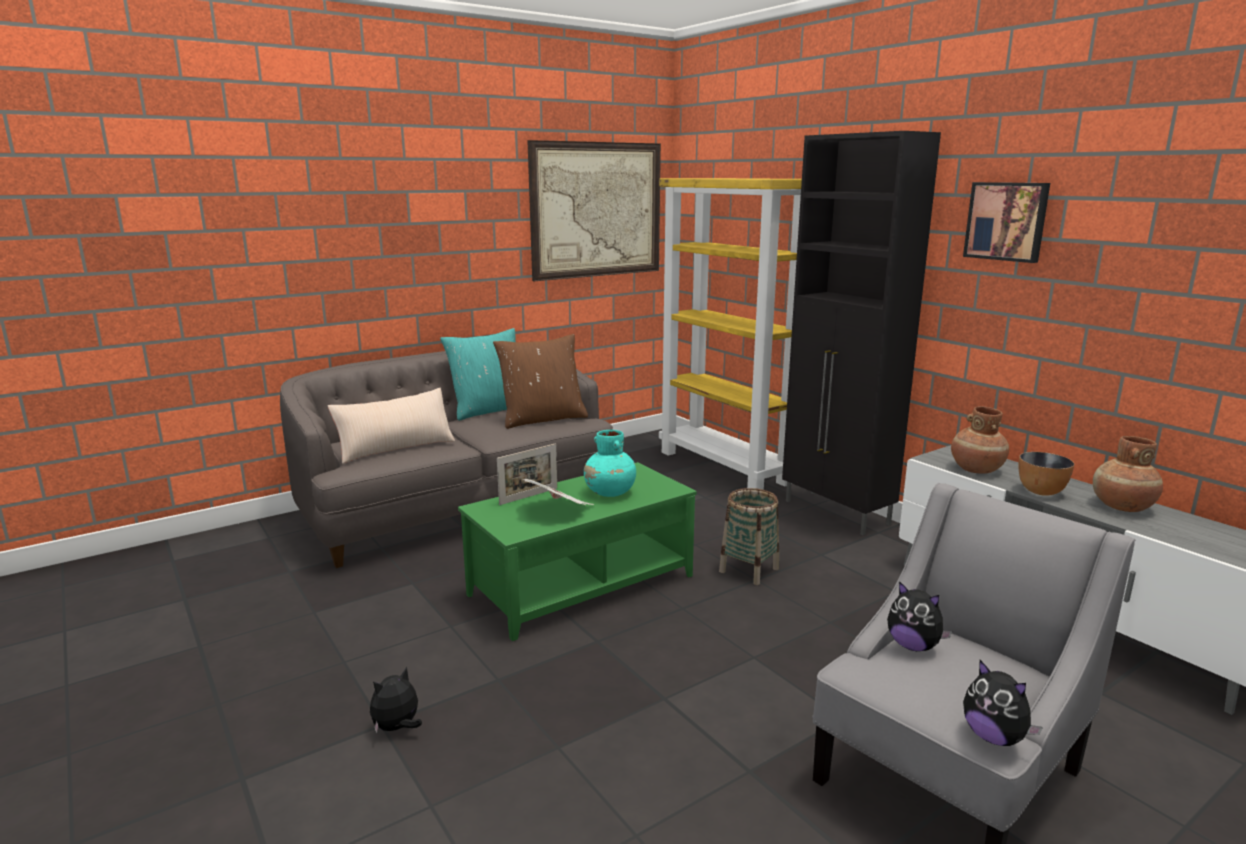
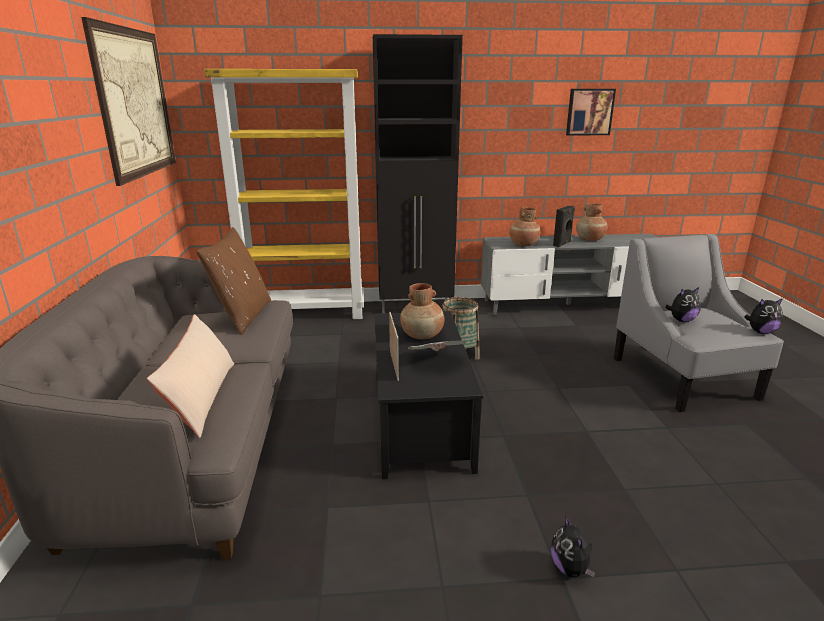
camera: 60 degrees left, 5 degrees up
(489, 410) = (165, 332): turquoise pillow -> none
(581, 584) = (418, 419): green coffee table -> black coffee table
(610, 493) = (422, 335): turquoise vase -> brown vase
(1007, 221) = (501, 96): picture -> picture (589, 112)
(1041, 492) = (562, 244): bowl -> black speaker

